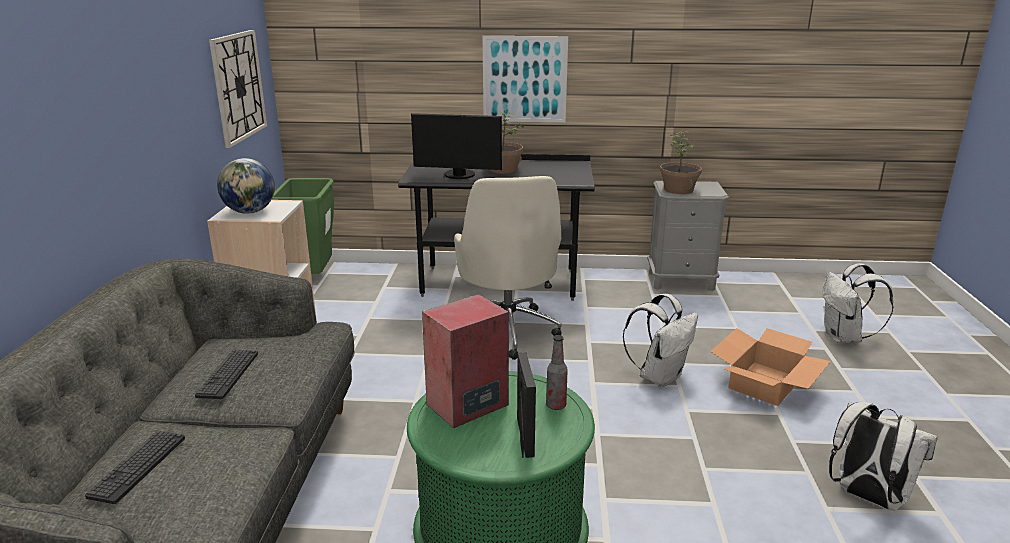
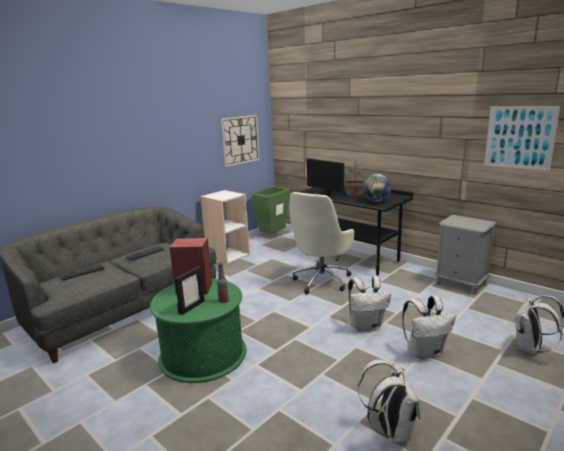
camera: 40 degrees right, 5 degrees down
(250, 212) = (219, 195): globe -> globe (376, 201)
(524, 79) = (379, 144): picture -> picture (519, 137)
(679, 189) = (456, 221): potted plant -> none
(765, 383) = (425, 352): cardboard box -> white backpack

